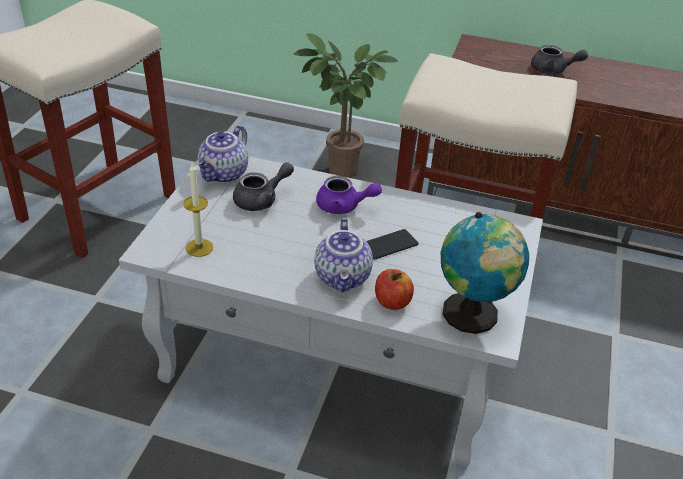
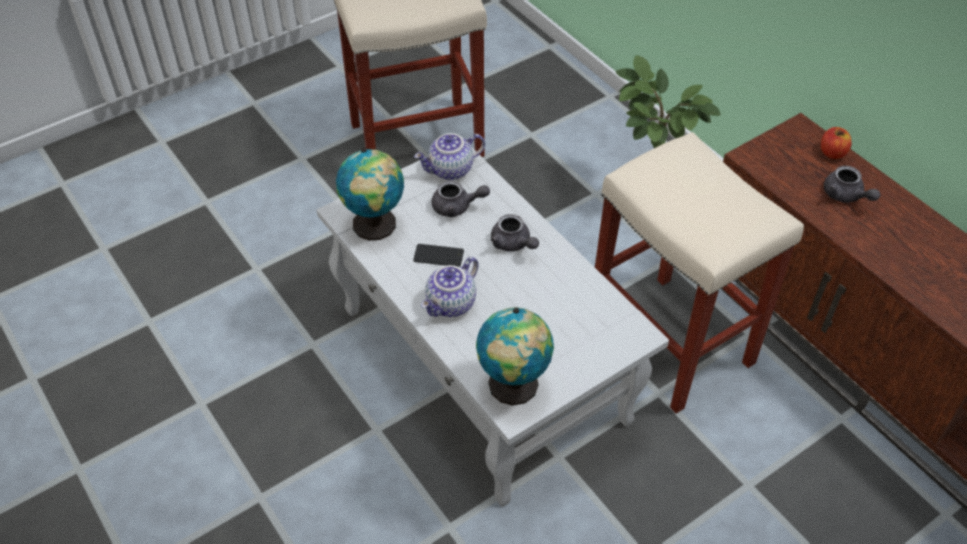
camera: 40 degrees right, 10 degrees up
(199, 247) = (375, 226): candle -> globe
(343, 206) = (513, 244): purple teapot -> grey teapot
(389, 245) = (513, 296): phone -> phone (438, 256)
(392, 302) = (466, 343): apple -> apple (832, 153)

